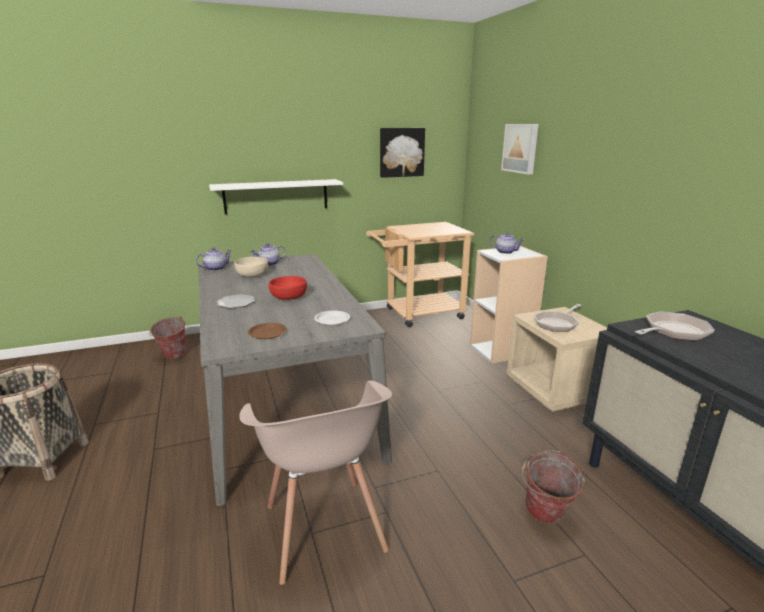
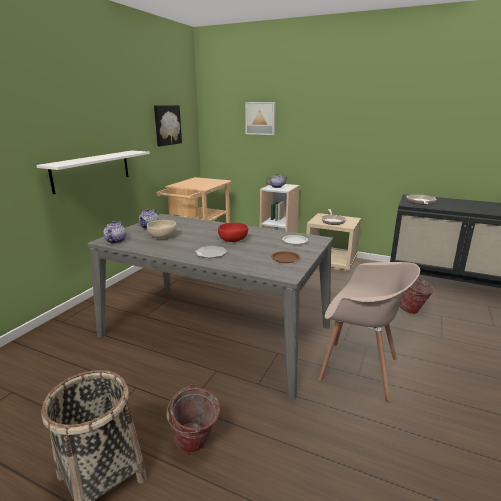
camera: 45 degrees left, 0 degrees up
(172, 356) = (55, 351): bucket -> bucket (195, 446)

